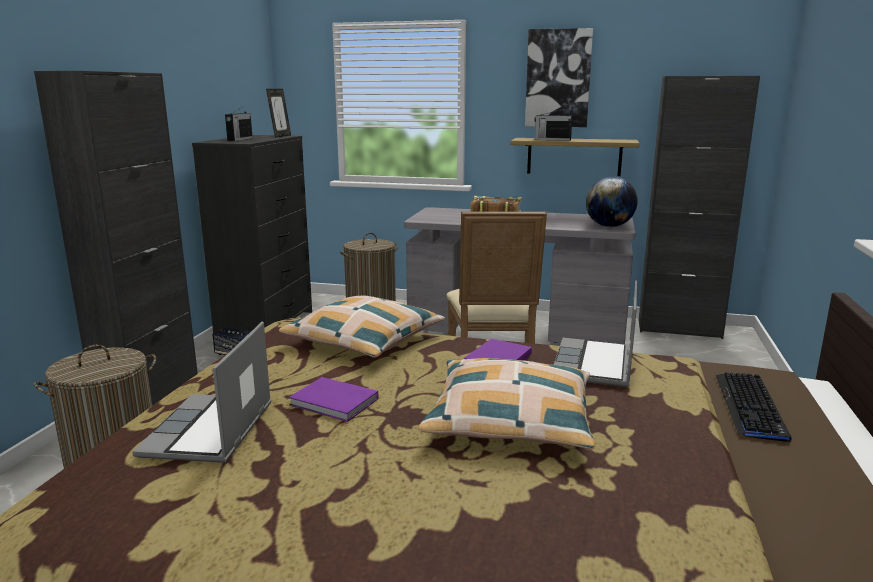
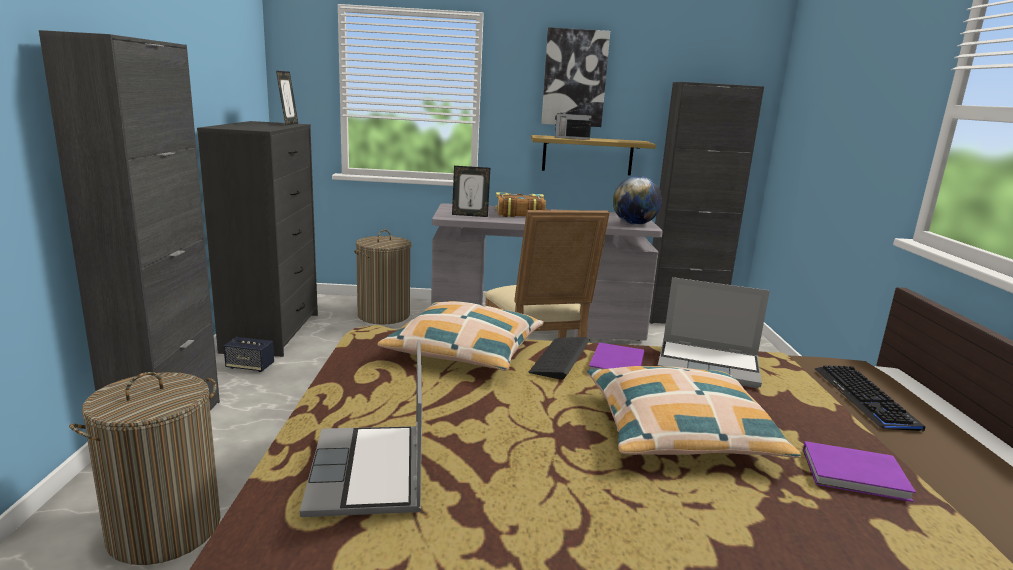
camera: 15 degrees left, 0 degrees up
(239, 139) = (248, 126): radio -> none
(335, 403) = (488, 426): purple book -> purple book (857, 475)
(443, 218) = (470, 215): none -> picture frame
(447, 351) = (560, 358): none -> keyboard
(595, 365) = (709, 365): laptop -> laptop turned 75 degrees counterclockwise

